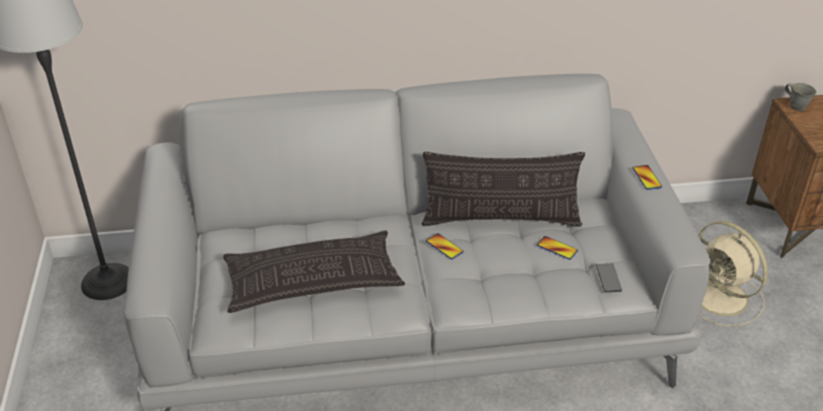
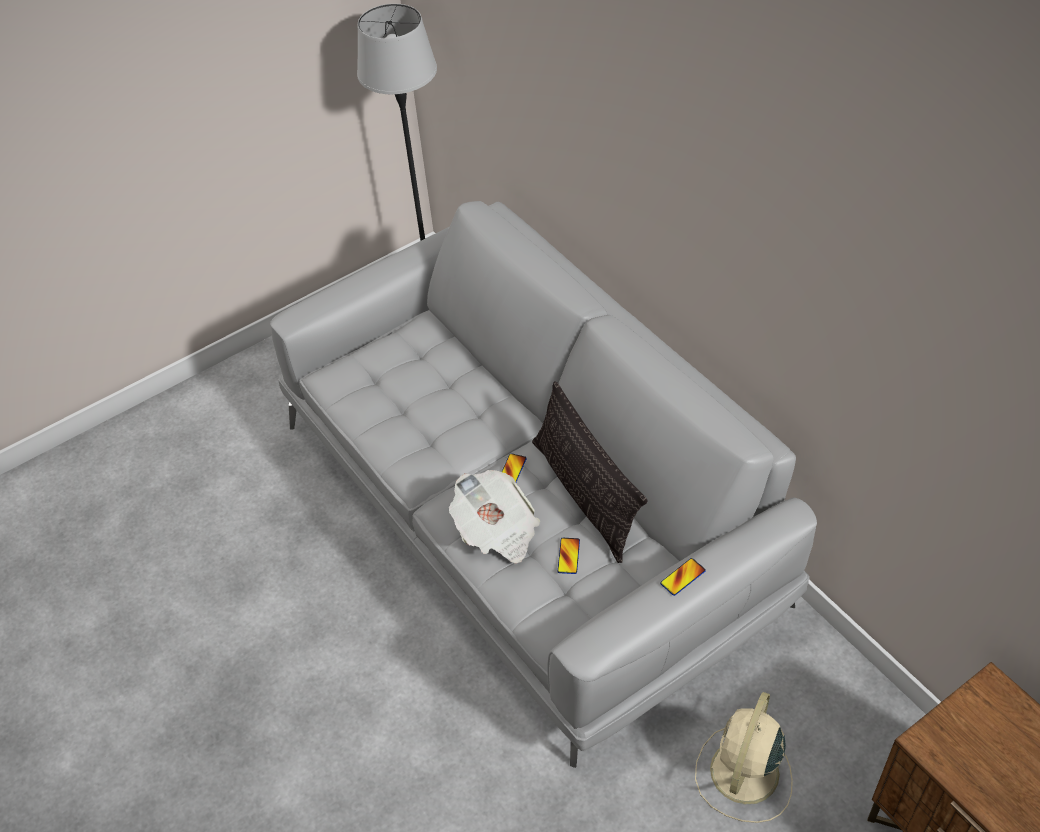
camera: 65 degrees right, 10 degrees up
(313, 281) = (411, 405): pillow -> none
(502, 278) = (497, 530): none -> newspaper
(608, 278) = (552, 614): phone -> none
(796, 106) = (994, 692): grey mug -> none

